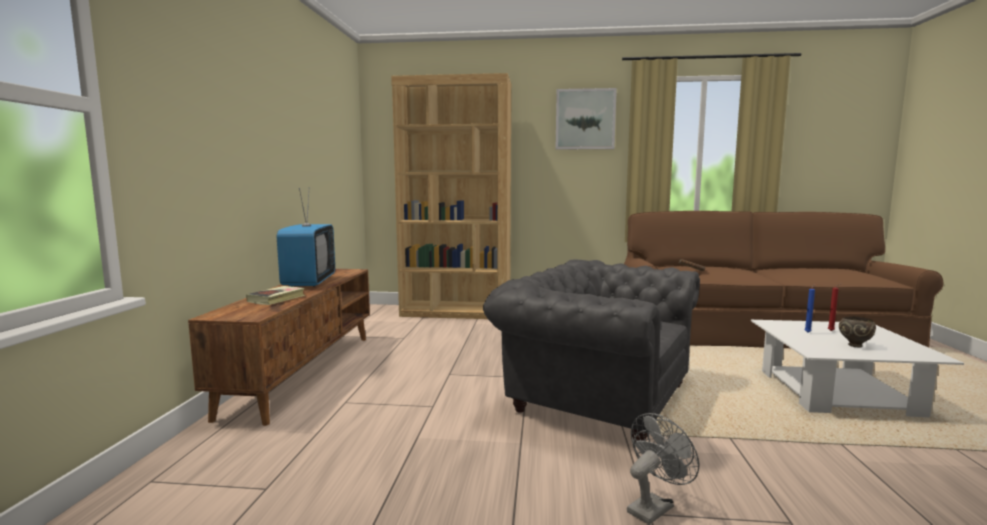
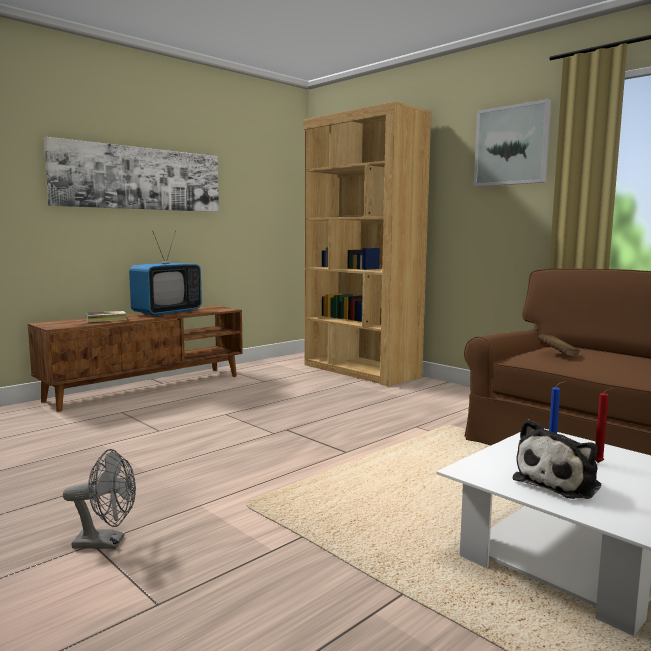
camera: 40 degrees right, 0 degrees up
(264, 125) = (139, 178): none -> picture
(594, 396) = (285, 463): grey armchair -> none
(854, 345) = (560, 482): brown bowl -> plush toy

